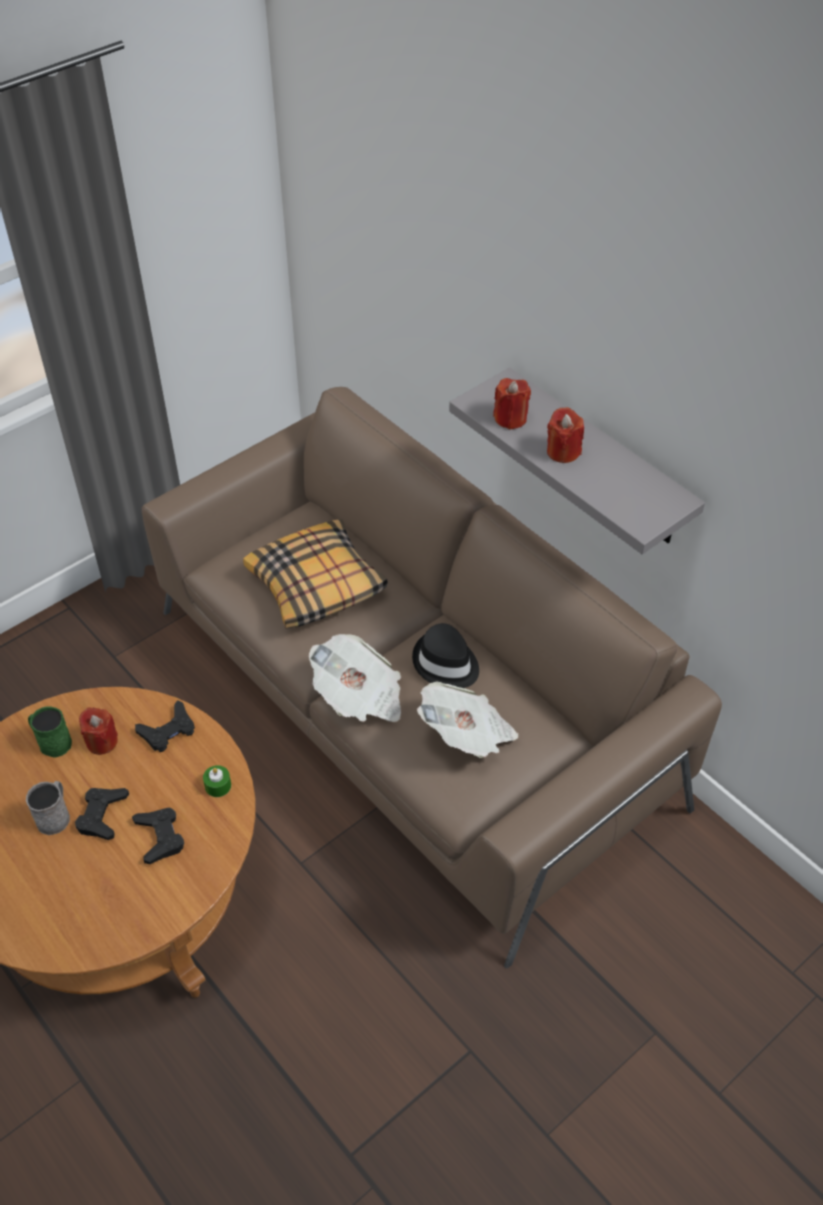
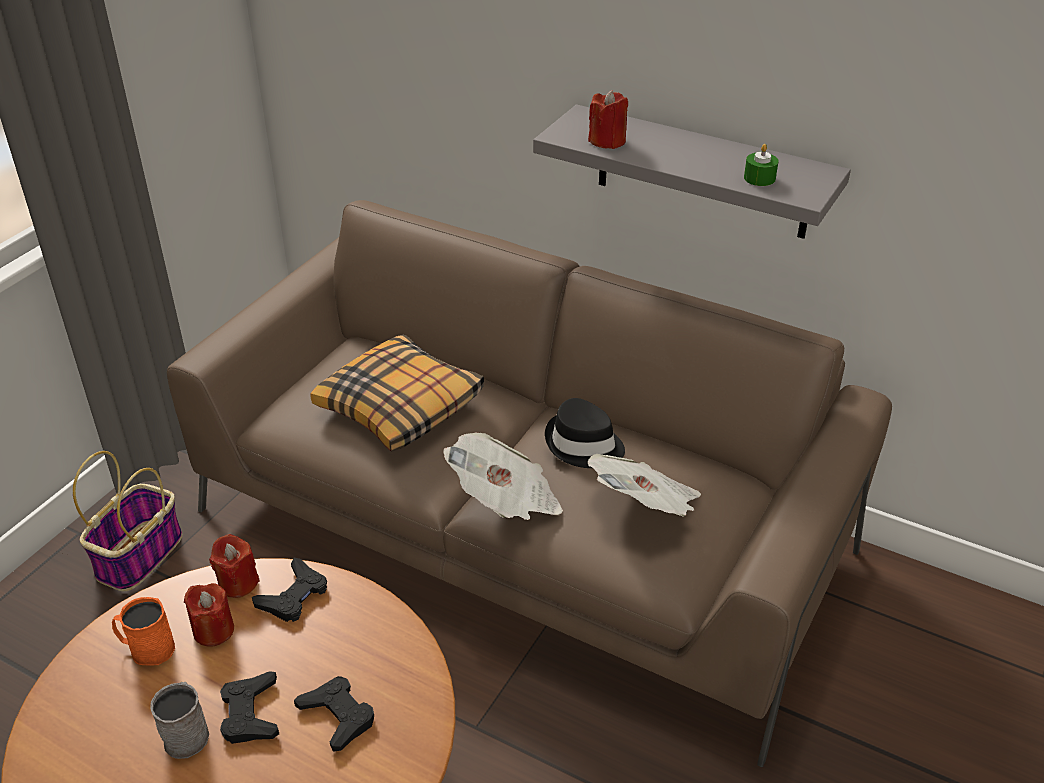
camera: 20 degrees left, 10 degrees down
(51, 742) = (147, 649): green mug -> orange mug
(107, 640) = (140, 555): none -> basket
(218, 786) = (384, 638): green candle -> green candle (759, 178)
(563, 451) = (681, 156): red candle -> red candle (238, 583)

